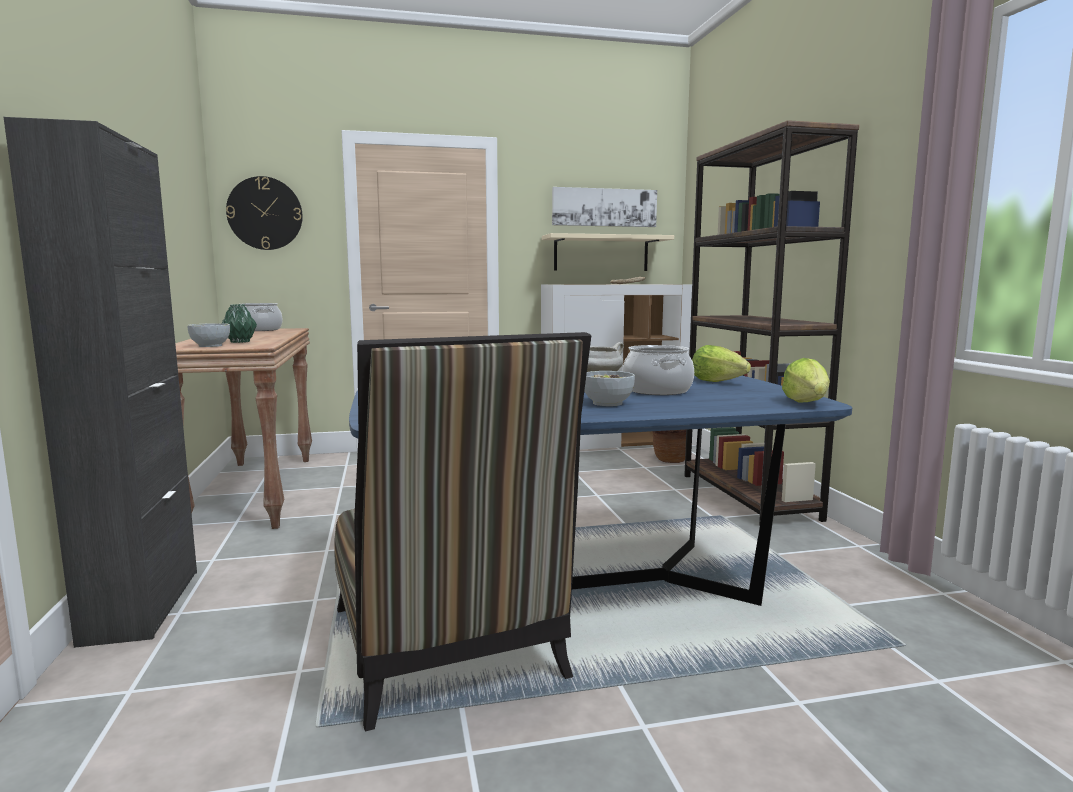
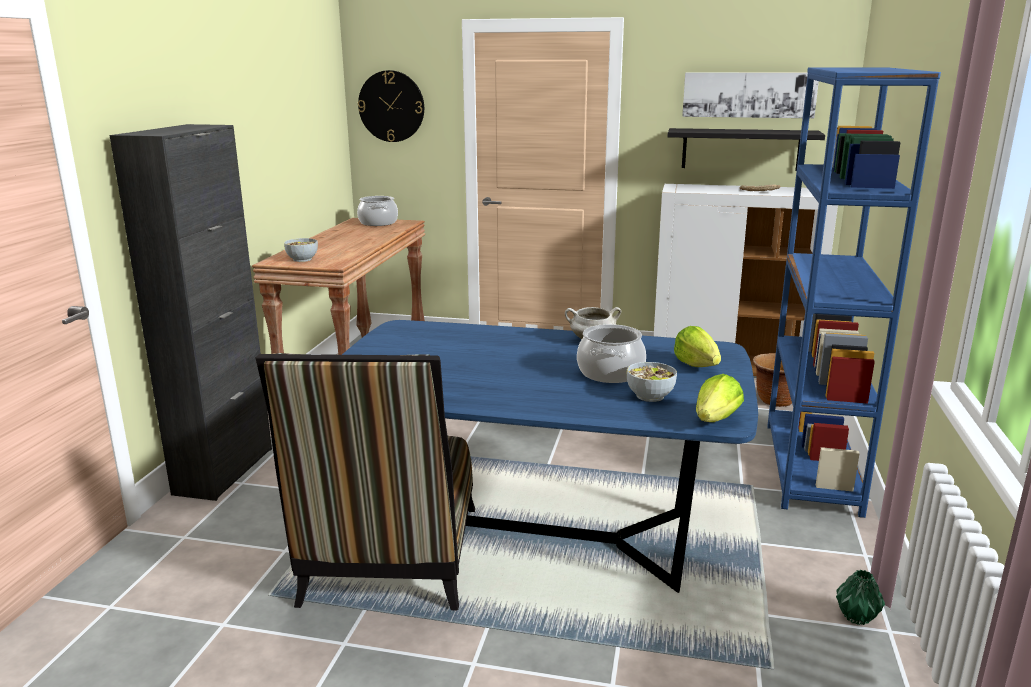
camera: 25 degrees right, 10 degrees up
(240, 342) = (332, 252): green vase -> green vase (857, 617)
(601, 253) = (741, 149): beige shelf -> black shelf
(607, 403) = (533, 388): bowl -> bowl (650, 396)
(748, 496) = (811, 467): brown bookcase -> blue bookcase

